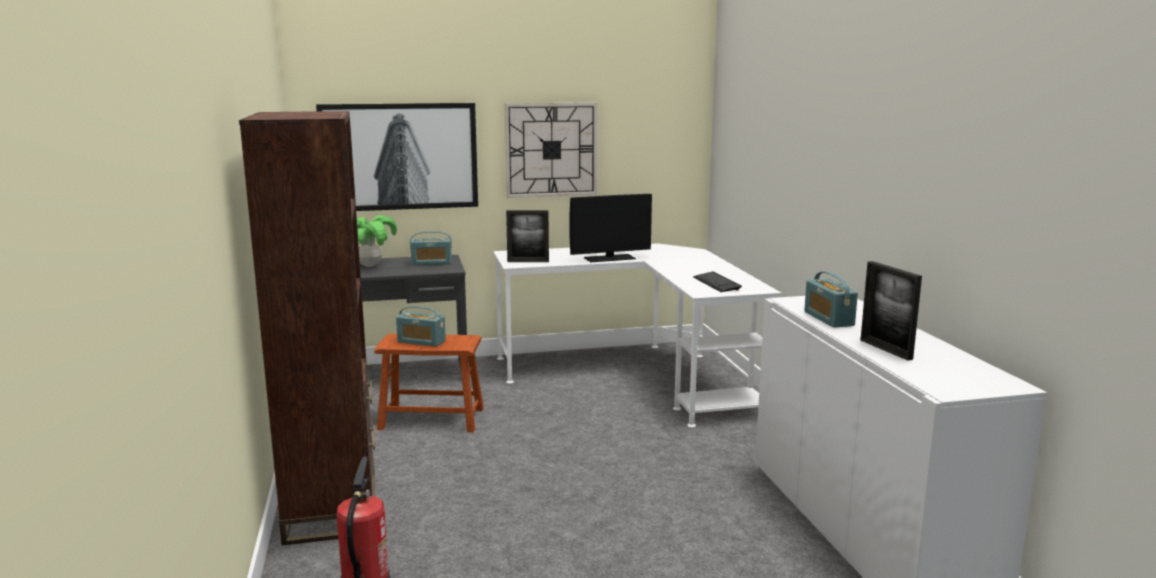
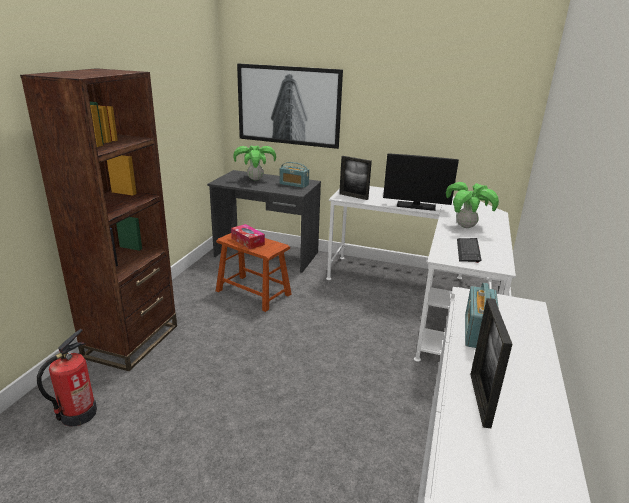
camera: 30 degrees right, 10 degrees up
(421, 342) = (248, 241): radio -> tissue box
(551, 150) = (397, 112): wall clock -> none
(685, 266) = (465, 226): none -> potted plant

